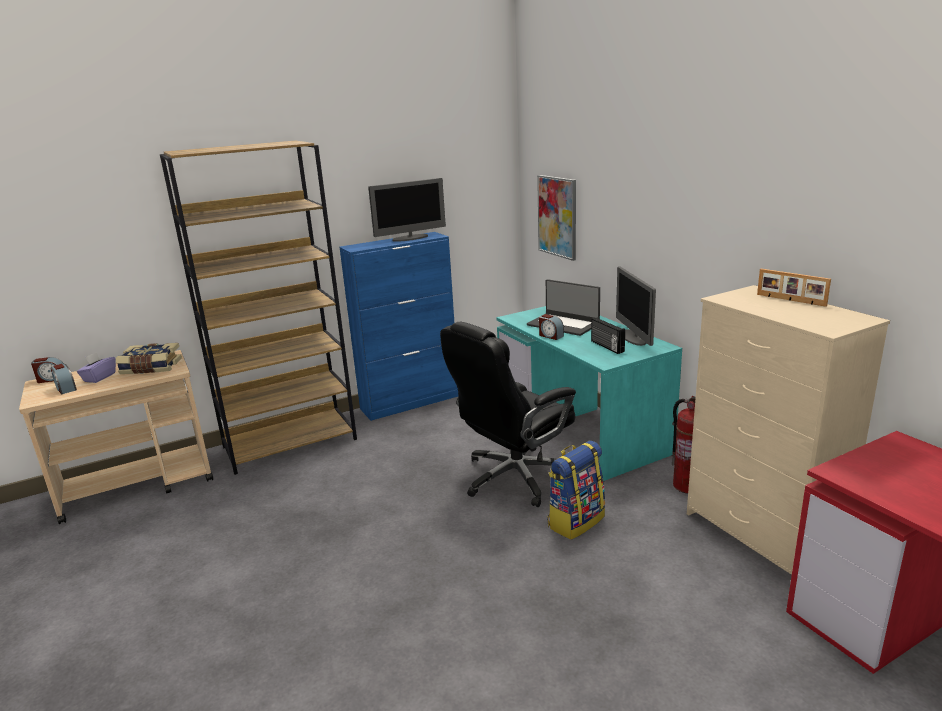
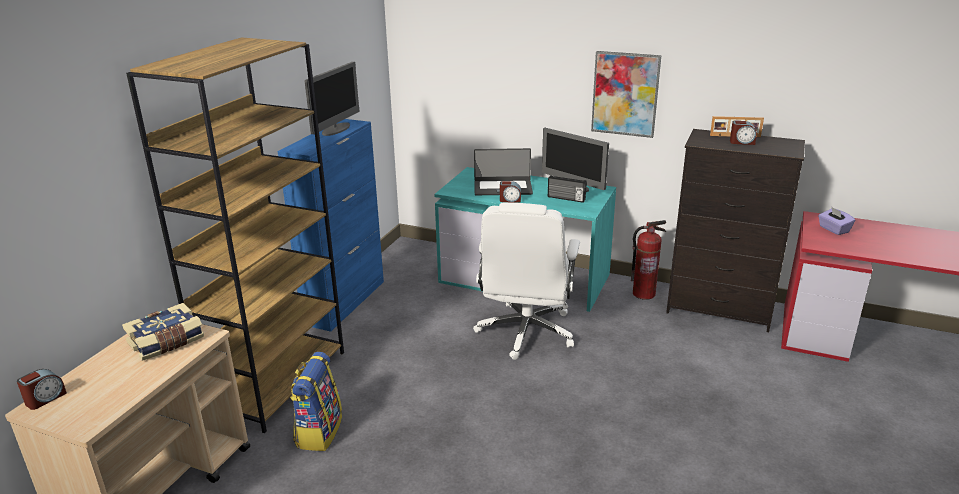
camera: 40 degrees left, 5 degrees up
(66, 388) = (98, 400): alarm clock -> alarm clock (742, 142)
(99, 377) = (117, 373): purple tissue box -> purple tissue box (833, 229)
(514, 477) = (526, 332): black office chair -> white office chair
(557, 216) = (451, 87): picture -> picture (625, 94)
(575, 521) = (609, 346): backpack -> backpack (318, 432)
(760, 537) = (720, 310): beige dresser -> black dresser

